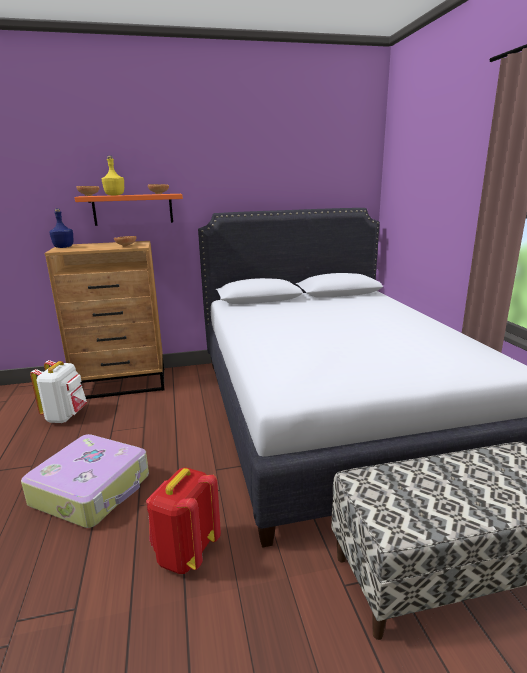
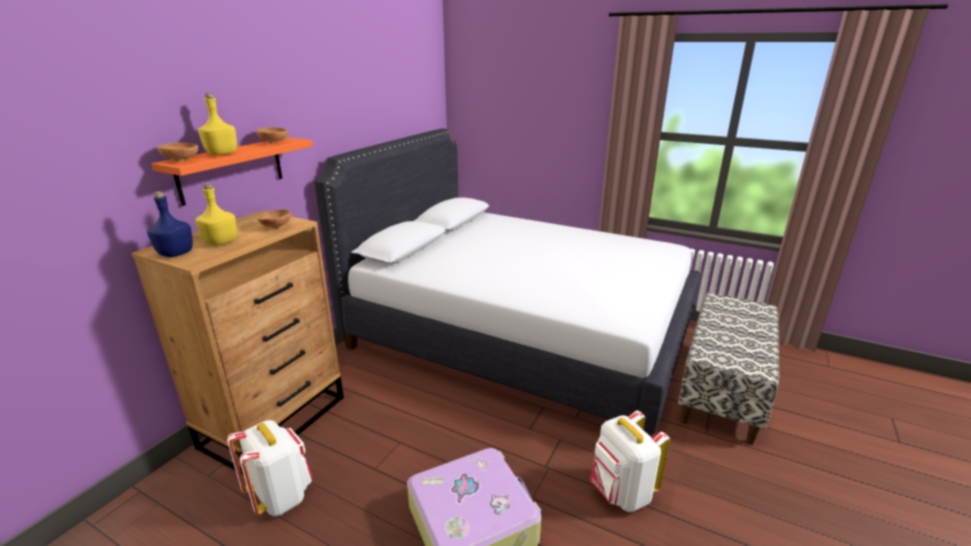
camera: 50 degrees left, 5 degrees up
(88, 247) = (221, 242): none -> yellow bottle
(185, 553) = (620, 493): red backpack -> white backpack

